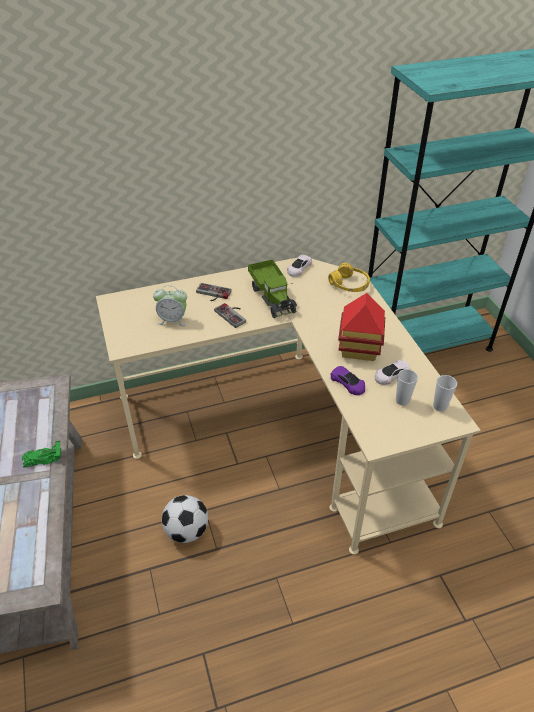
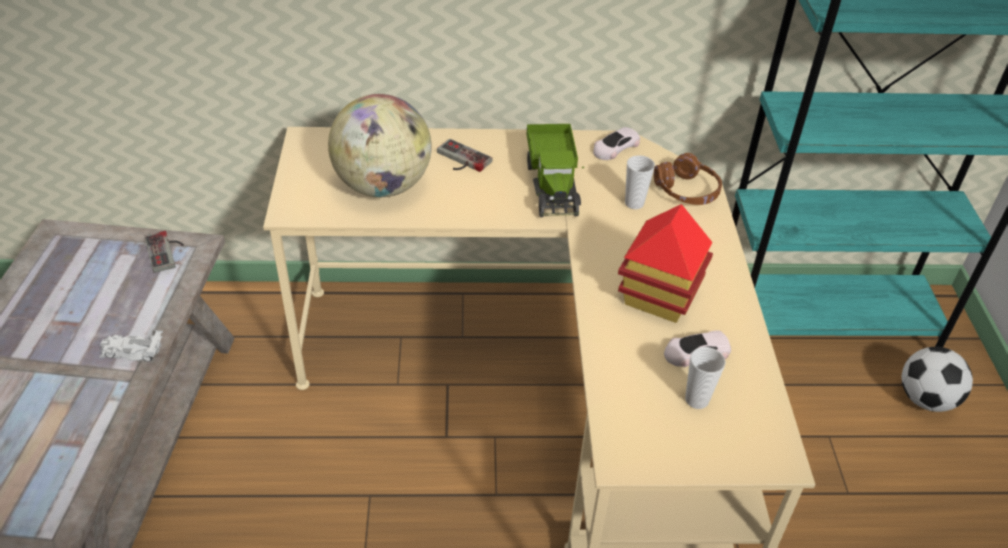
camera: 15 degrees right, 0 degrees up
(43, 458) = (132, 351): green toy car -> white toy car
(173, 320) = (383, 186): alarm clock -> globe
(187, 531) = (330, 520): football -> football (925, 399)
(233, 314) = (479, 198): game controller -> game controller (167, 251)
(348, 383) = (616, 348): purple toy car -> none
(349, 285) = (686, 191): yellow headphones -> brown headphones
(440, 406) = (758, 426): cup -> cup (634, 203)

